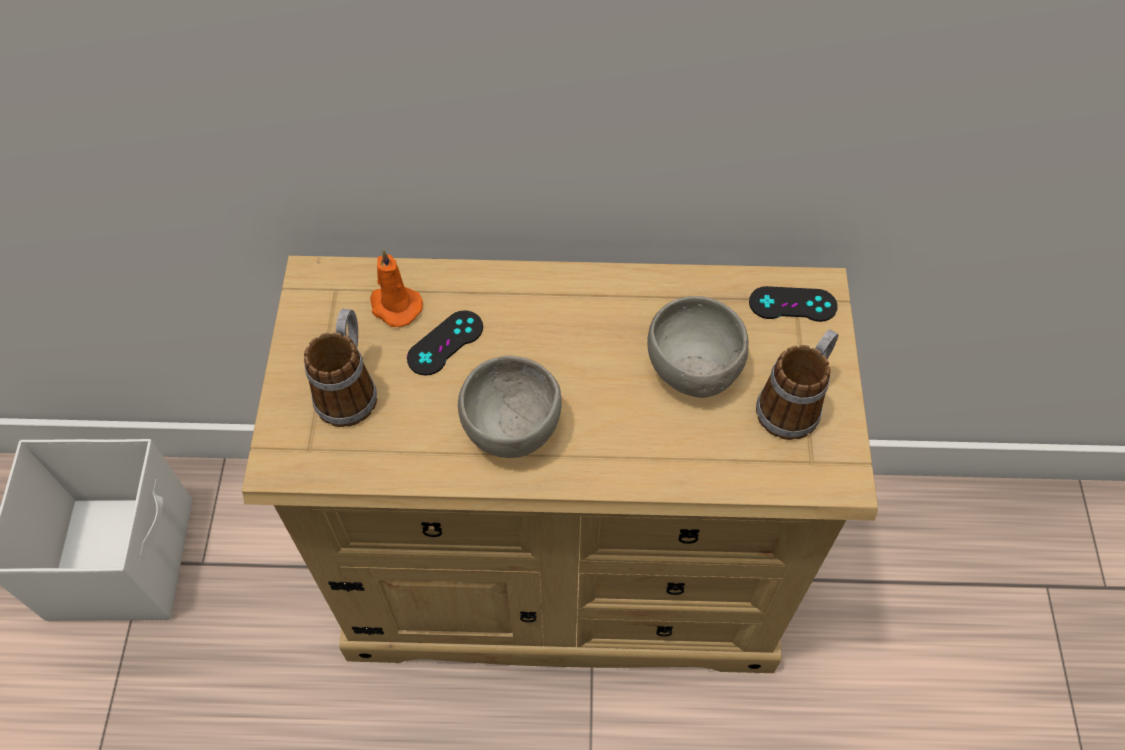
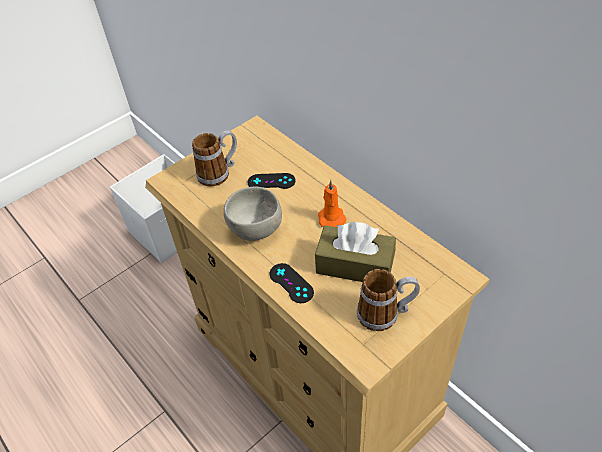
camera: 50 degrees right, 10 degrees down
(394, 306) = (270, 156): orange candle -> orange candle (331, 217)
(692, 372) = (355, 265): grey bowl -> brown tissue box
(792, 304) = (439, 274): black game controller -> black game controller (291, 283)

